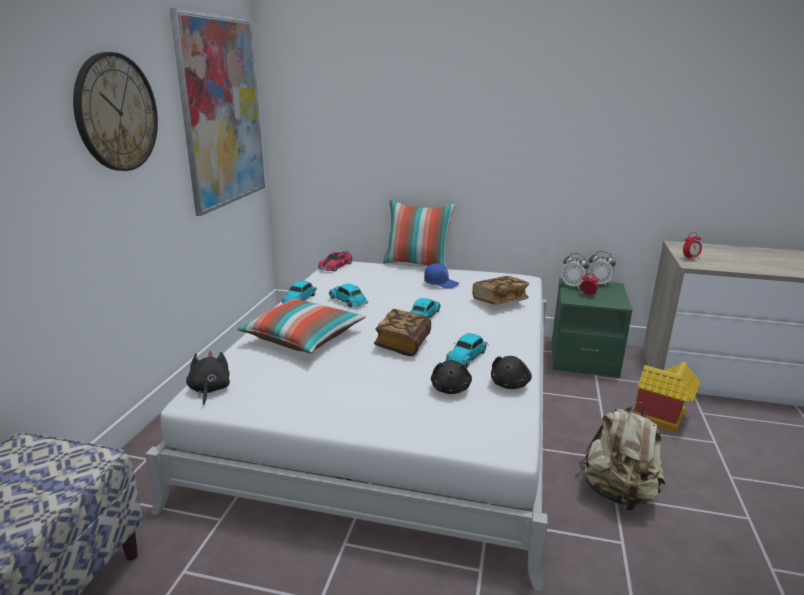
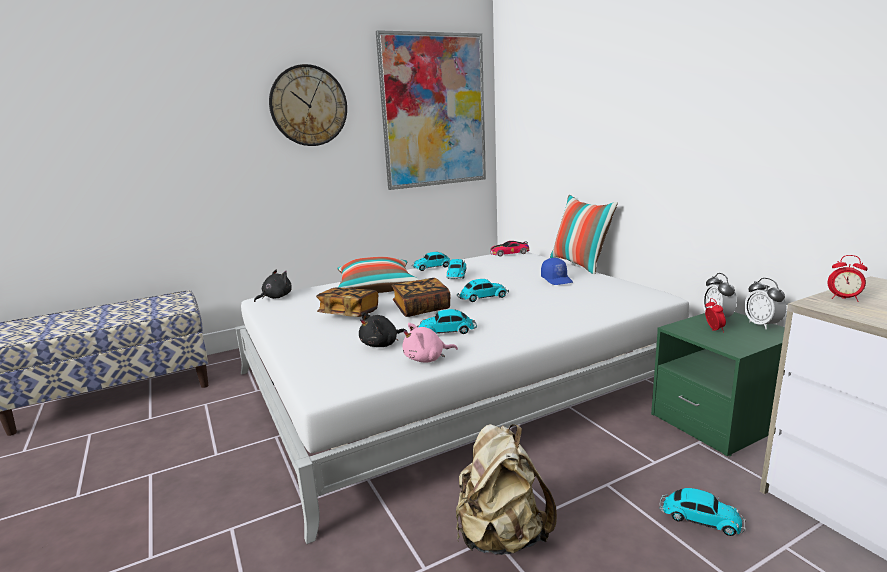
camera: 50 degrees right, 5 degrees down
(499, 301) = (574, 304): book -> book (349, 314)
(510, 384) = (427, 359): black plush toy -> pink plush toy
(661, 419) = (699, 518): toy house -> toy car

